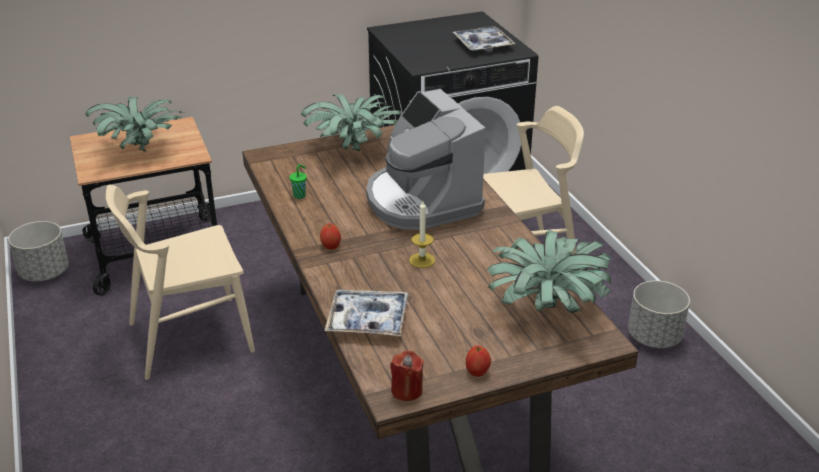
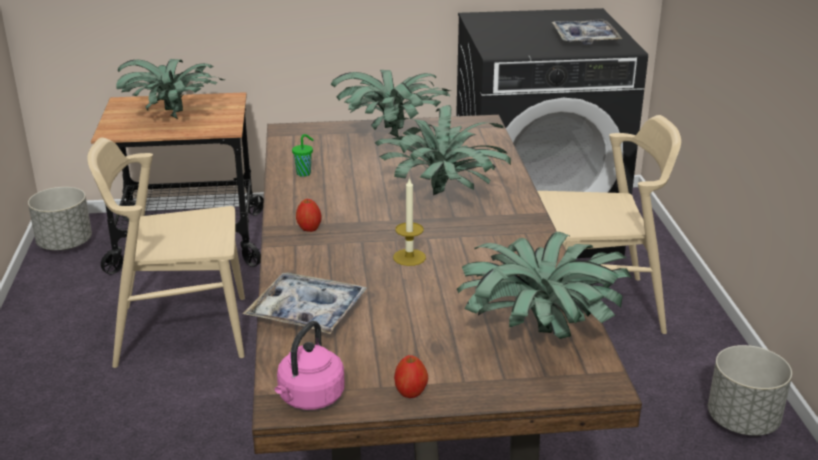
camera: 15 degrees right, 5 degrees down
(407, 390) = (309, 399): red candle -> pink kettle
(421, 201) = (443, 195): coffee machine -> potted plant

